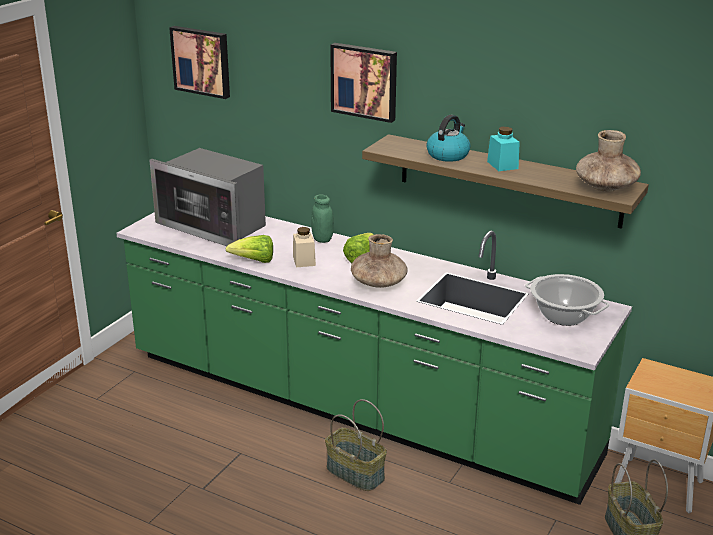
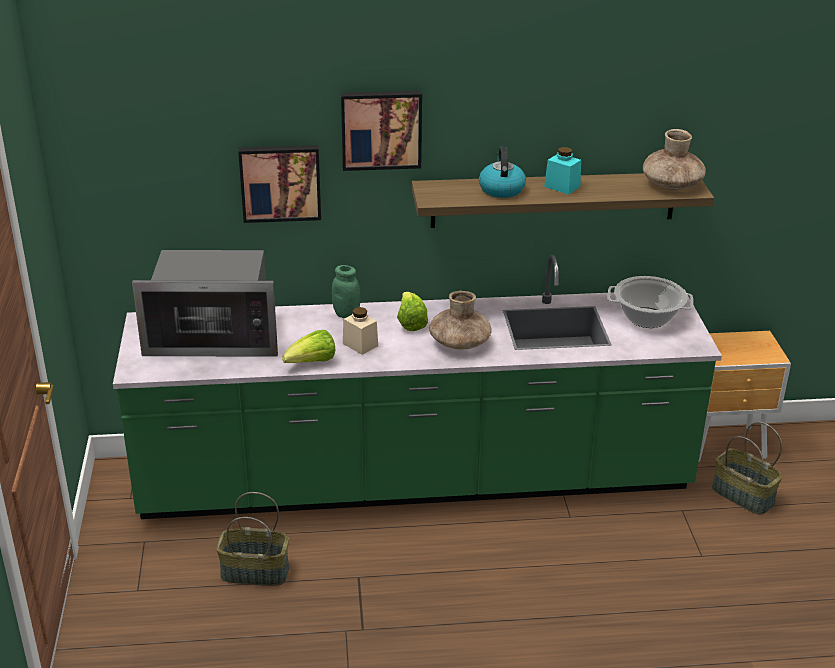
camera: 35 degrees left, 5 degrees up
(202, 61) = (147, 144): picture -> picture (280, 182)
(354, 473) = (484, 547): basket -> basket (254, 573)

